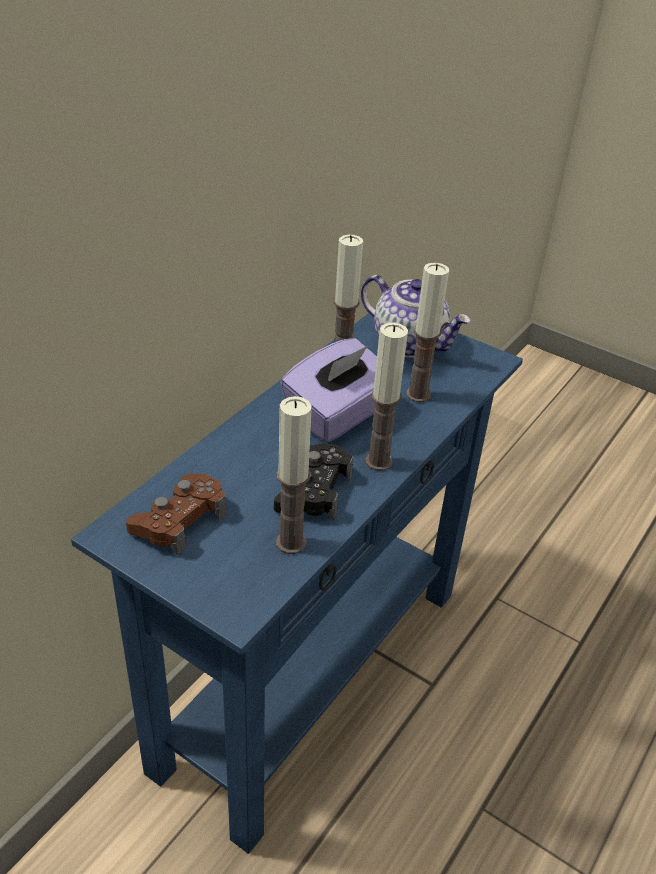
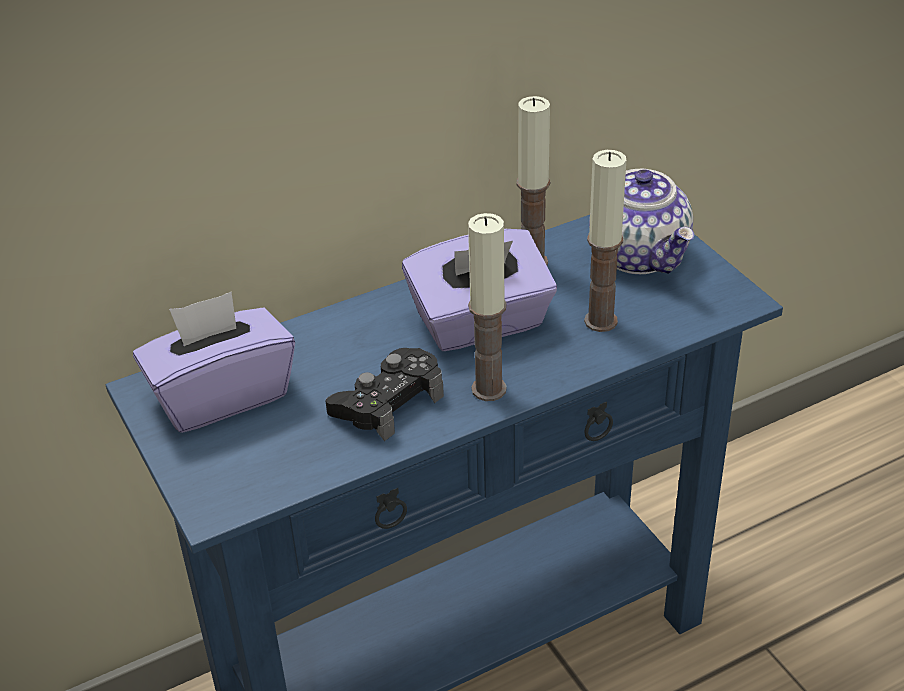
camera: 30 degrees right, 0 degrees up
(179, 520) = (221, 395): brown game controller -> purple tissue box
(291, 543) = (320, 452): candle -> none

